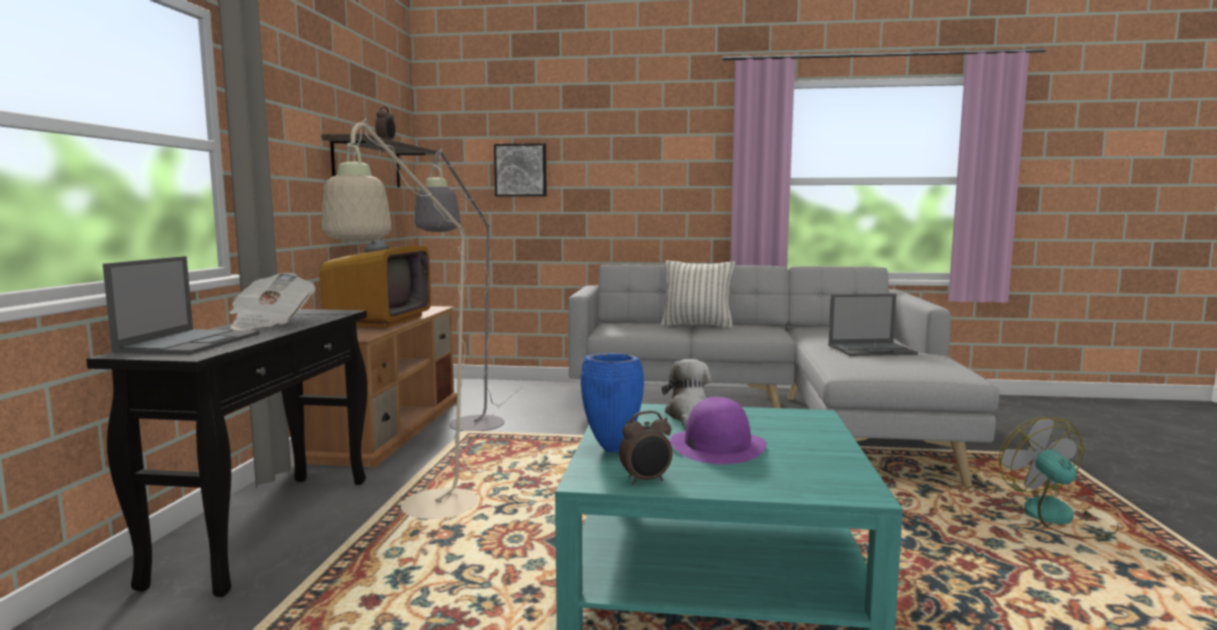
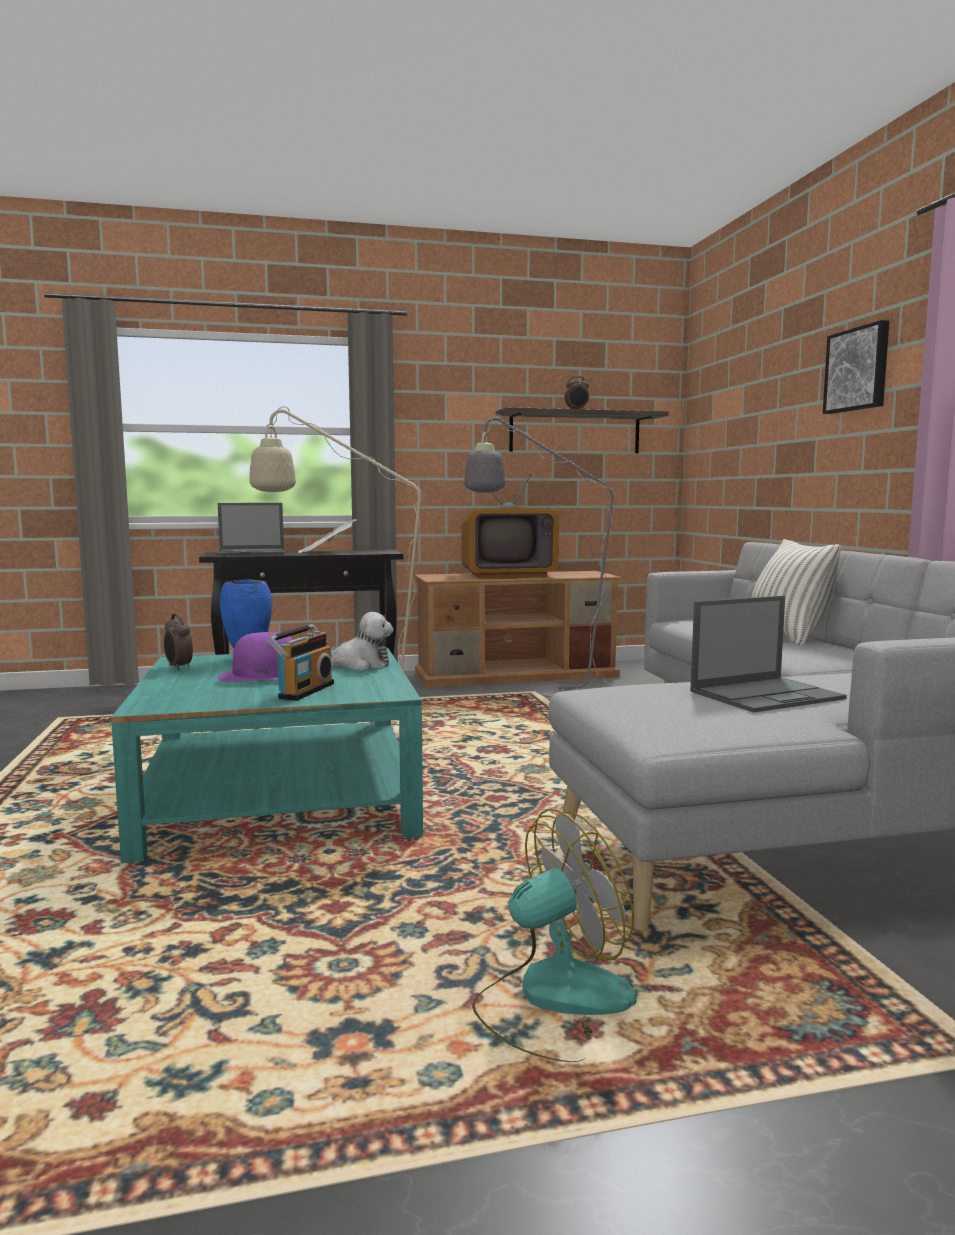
camera: 70 degrees right, 0 degrees up
(521, 170) = (745, 425): picture -> picture (858, 369)
(797, 437) = (303, 691): none -> radio
(872, 350) = (767, 695): laptop -> laptop turned 90 degrees counterclockwise

